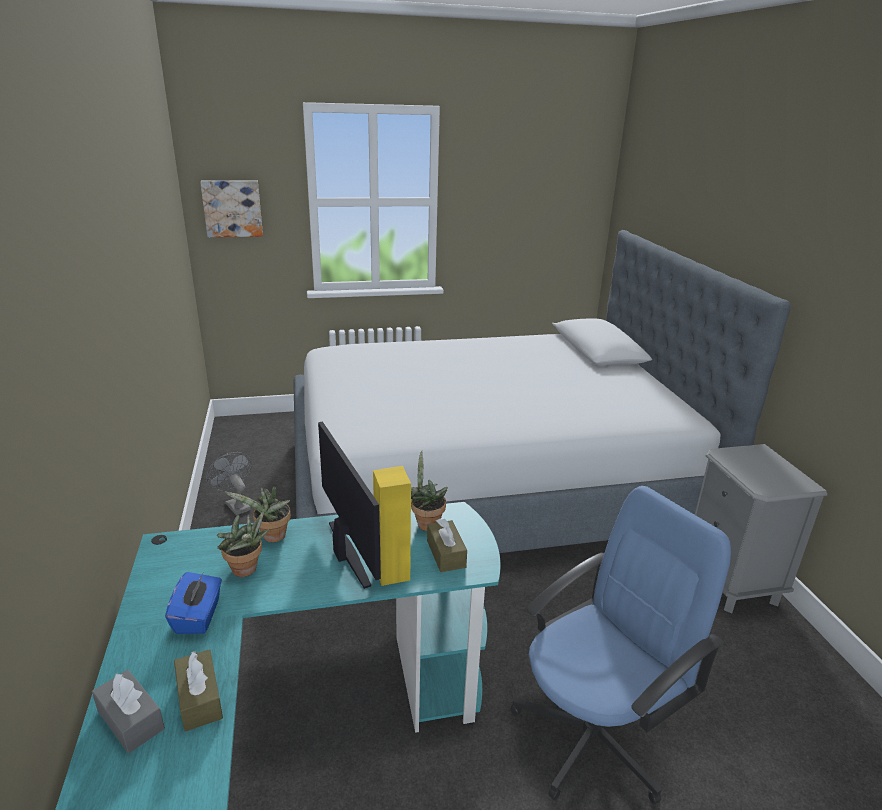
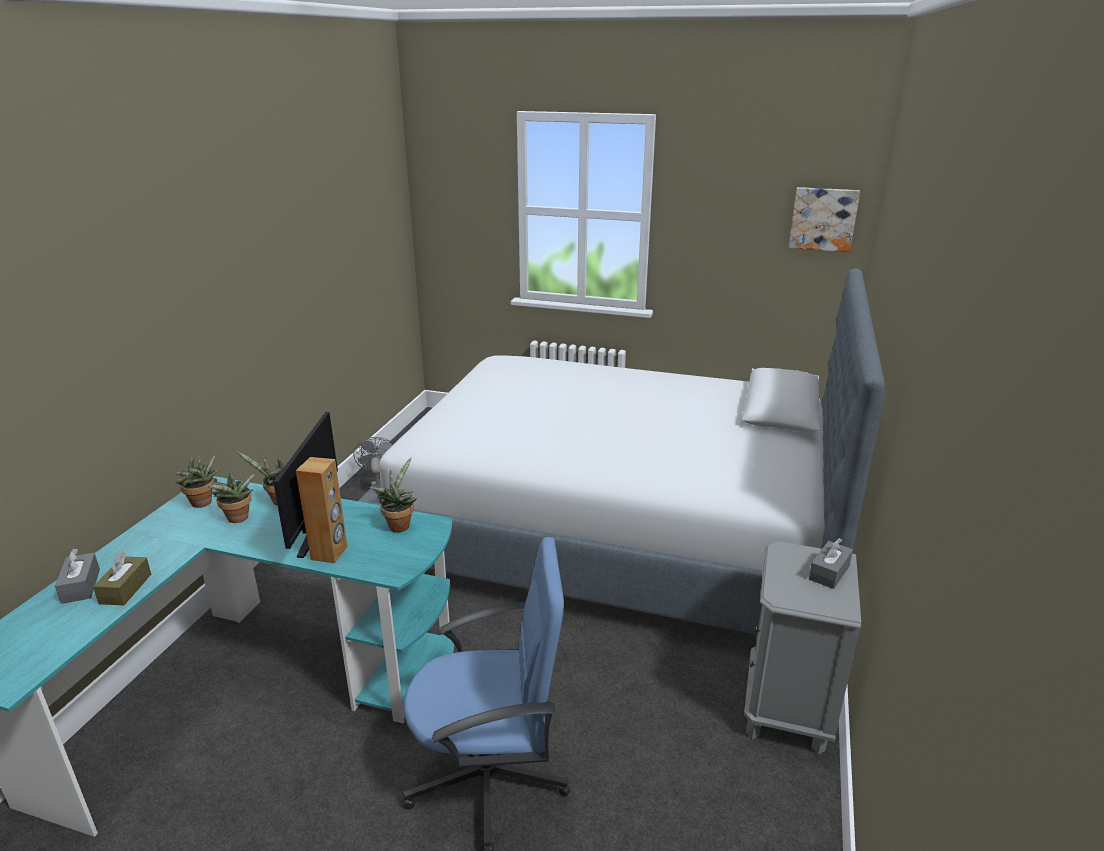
camera: 30 degrees right, 0 degrees up
(181, 567) = (203, 504): none -> potted plant
(198, 616) = (178, 539): blue tissue box -> none
(232, 208) = (450, 211): picture -> picture (823, 219)
(392, 572) = (330, 553): yellow speaker -> brown speaker
(446, 554) = (384, 553): brown tissue box -> none
(767, 461) = (829, 572): none -> grey tissue box

